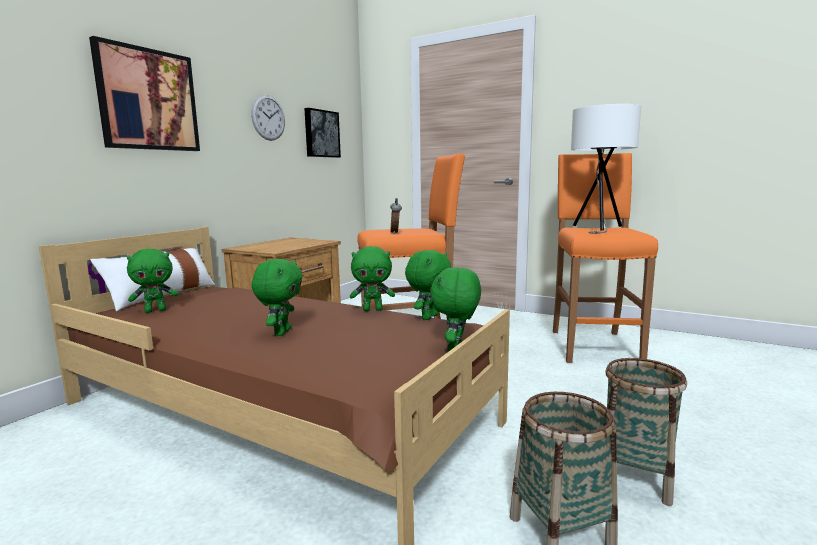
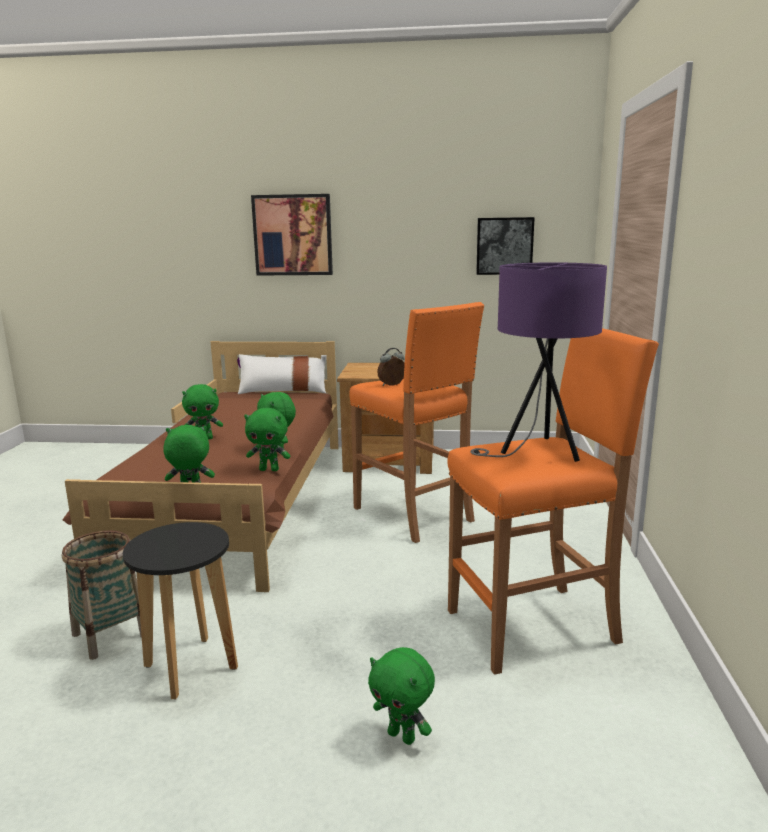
camera: 65 degrees right, 5 degrees up
(156, 311) = (240, 400): green plush toy -> green plush toy (402, 736)
(268, 117) = (421, 235): wall clock -> none
(598, 229) = (536, 452): white table lamp -> purple table lamp
(636, 477) = (191, 667): basket -> black stool

